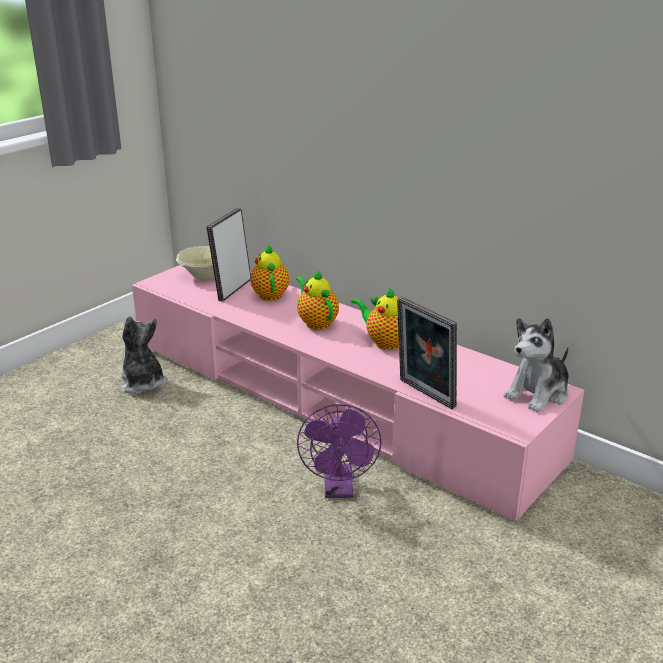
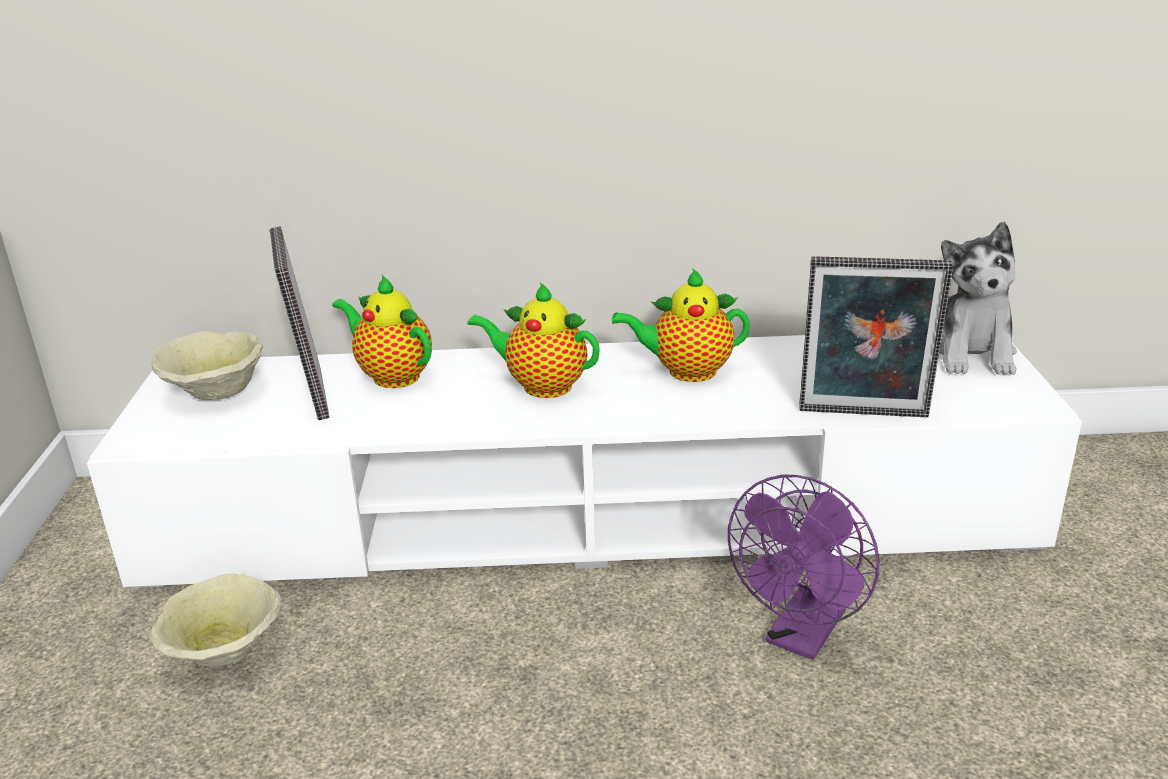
camera: 40 degrees left, 0 degrees up
(143, 383) = (224, 653): plush toy -> beige bowl
(332, 400) = (590, 514): pink tv stand -> white tv stand
(339, 489) = (801, 637): purple fan -> purple fan turned 75 degrees clockwise

